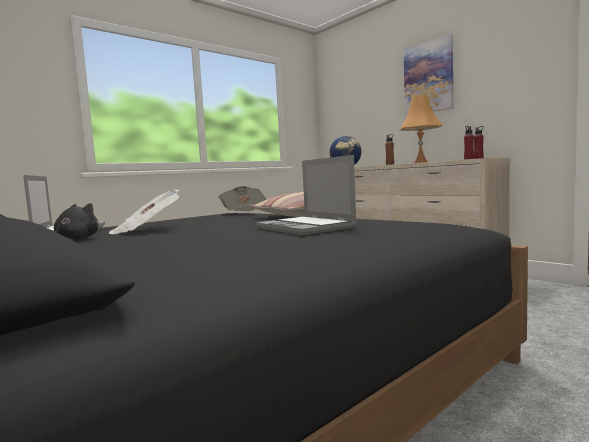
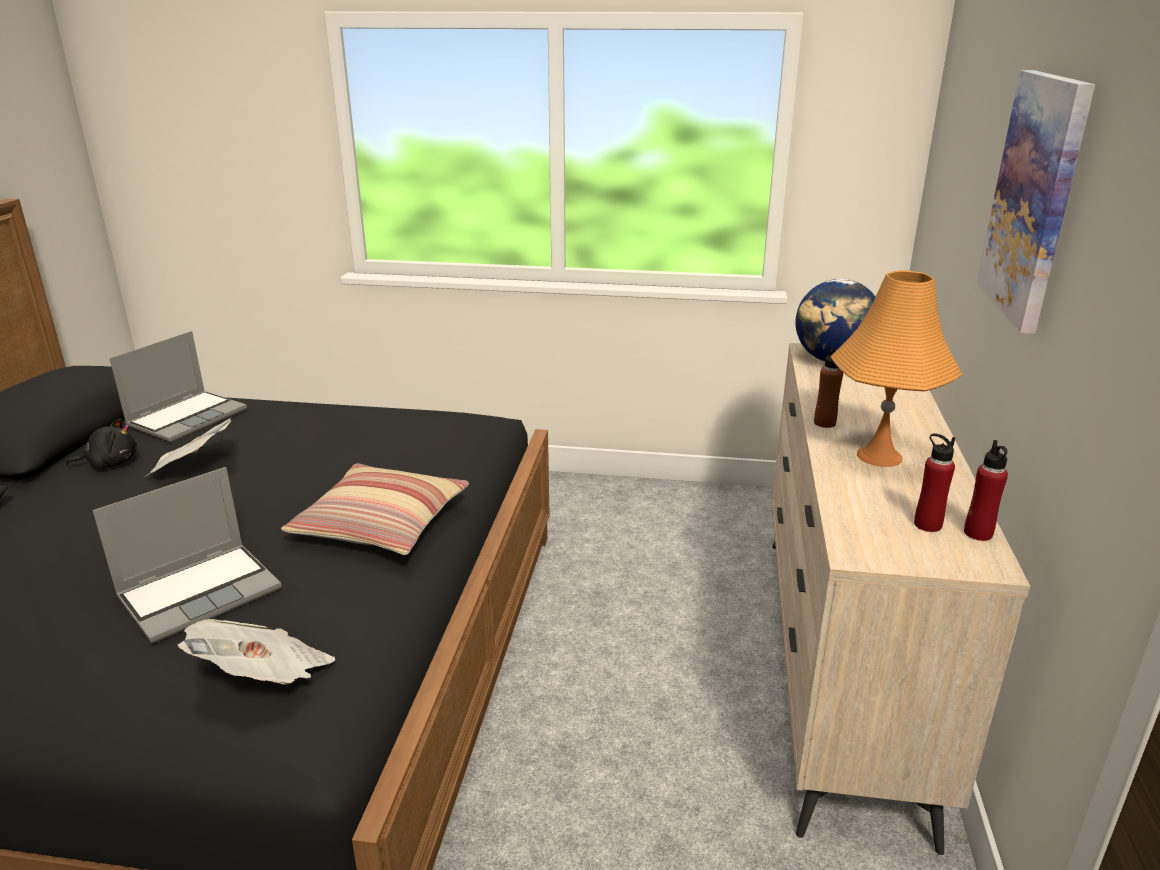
camera: 50 degrees right, 20 degrees up
(244, 213) = (441, 441): newspaper -> newspaper (266, 678)
(307, 228) = (201, 592): laptop -> laptop turned 150 degrees counterclockwise

